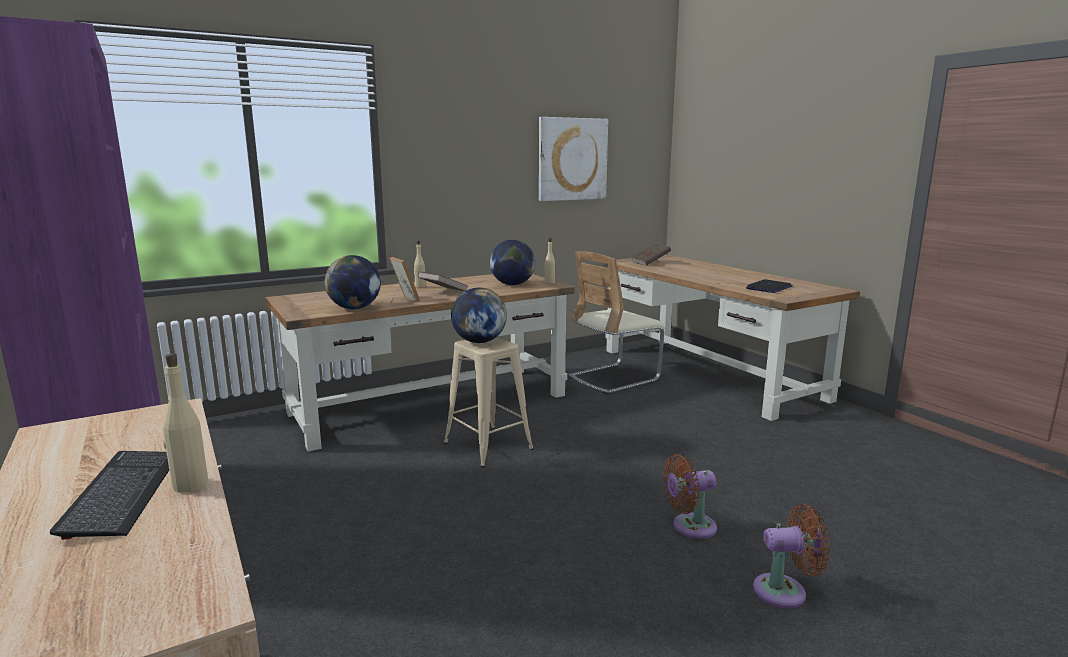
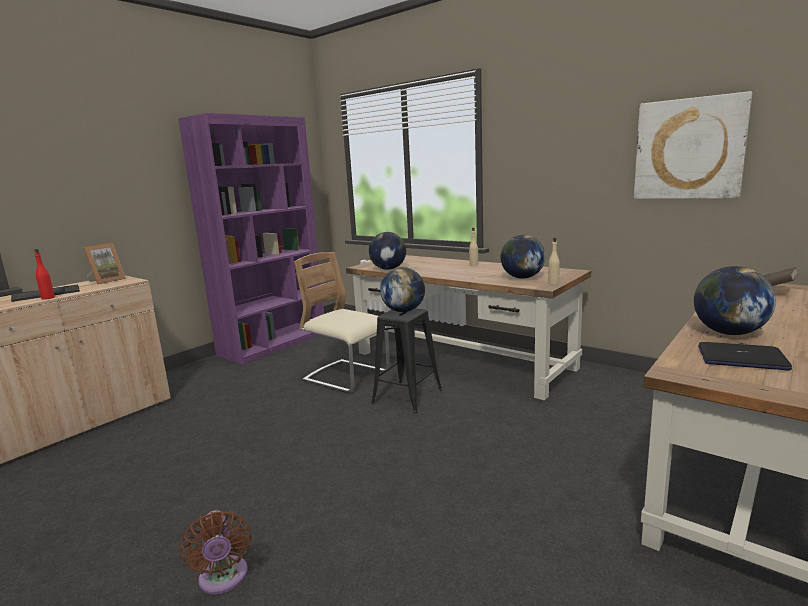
camera: 70 degrees right, 0 degrees up
(190, 485) = (48, 298): beige bottle -> red bottle
(401, 300) = (422, 270): picture frame -> picture frame (106, 281)
(443, 292) = (462, 271): brown book -> none
(488, 446) = (407, 396): beige stool -> black stool
(614, 378) = (628, 413): beige chair -> beige chair (347, 377)
(689, 527) = (318, 510): brown fan -> none
(724, 281) = (729, 333): none -> globe

